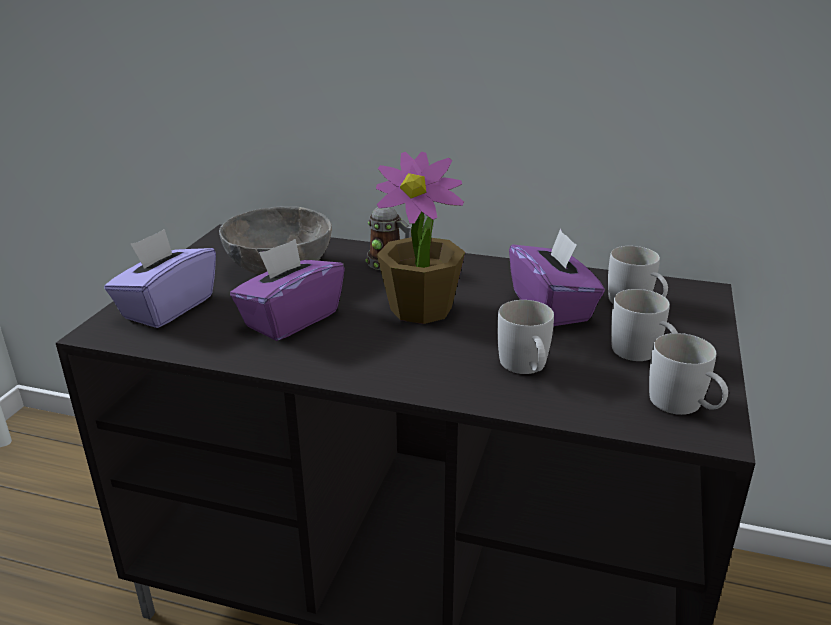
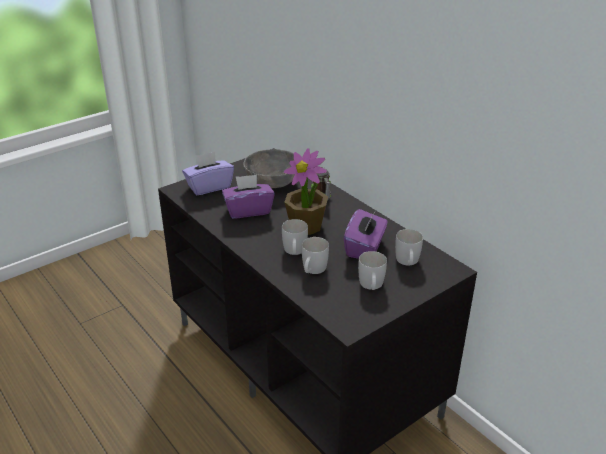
camera: 35 degrees right, 5 degrees up
(684, 406) = (353, 314): white mug -> white mug (294, 252)

